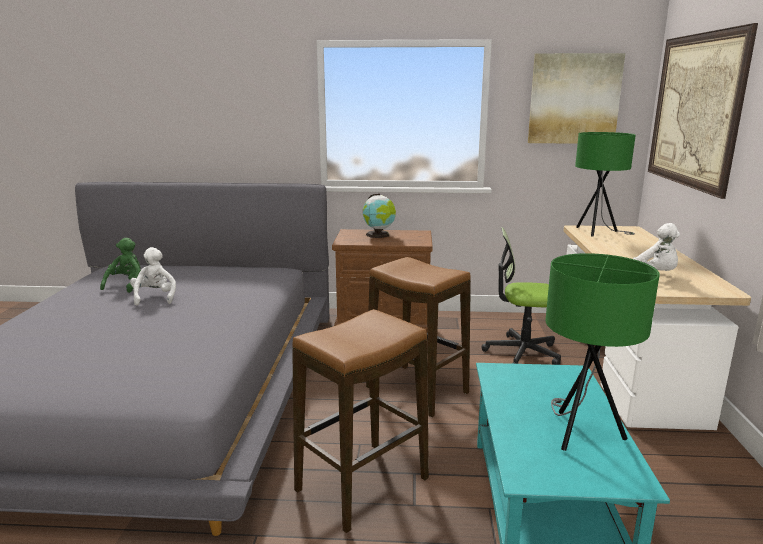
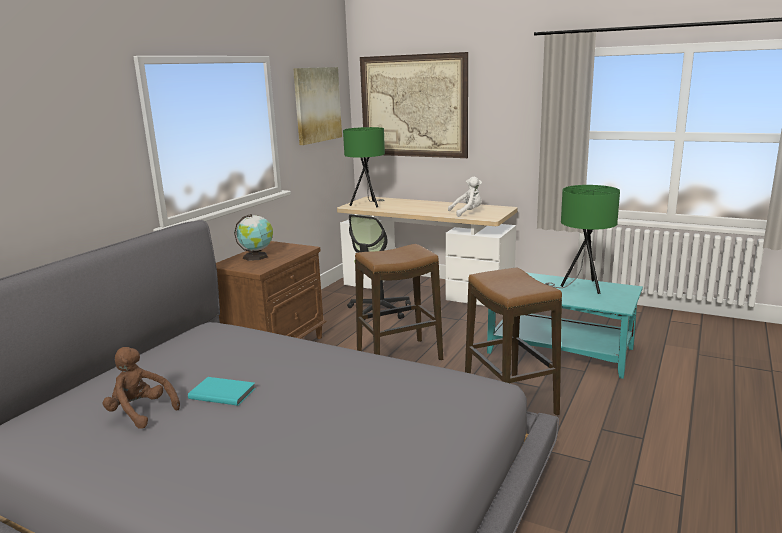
camera: 65 degrees left, 0 degrees up
(126, 285) = (140, 412): green plush toy -> brown plush toy
(155, 297) = (222, 393): white plush toy -> turquoise book

